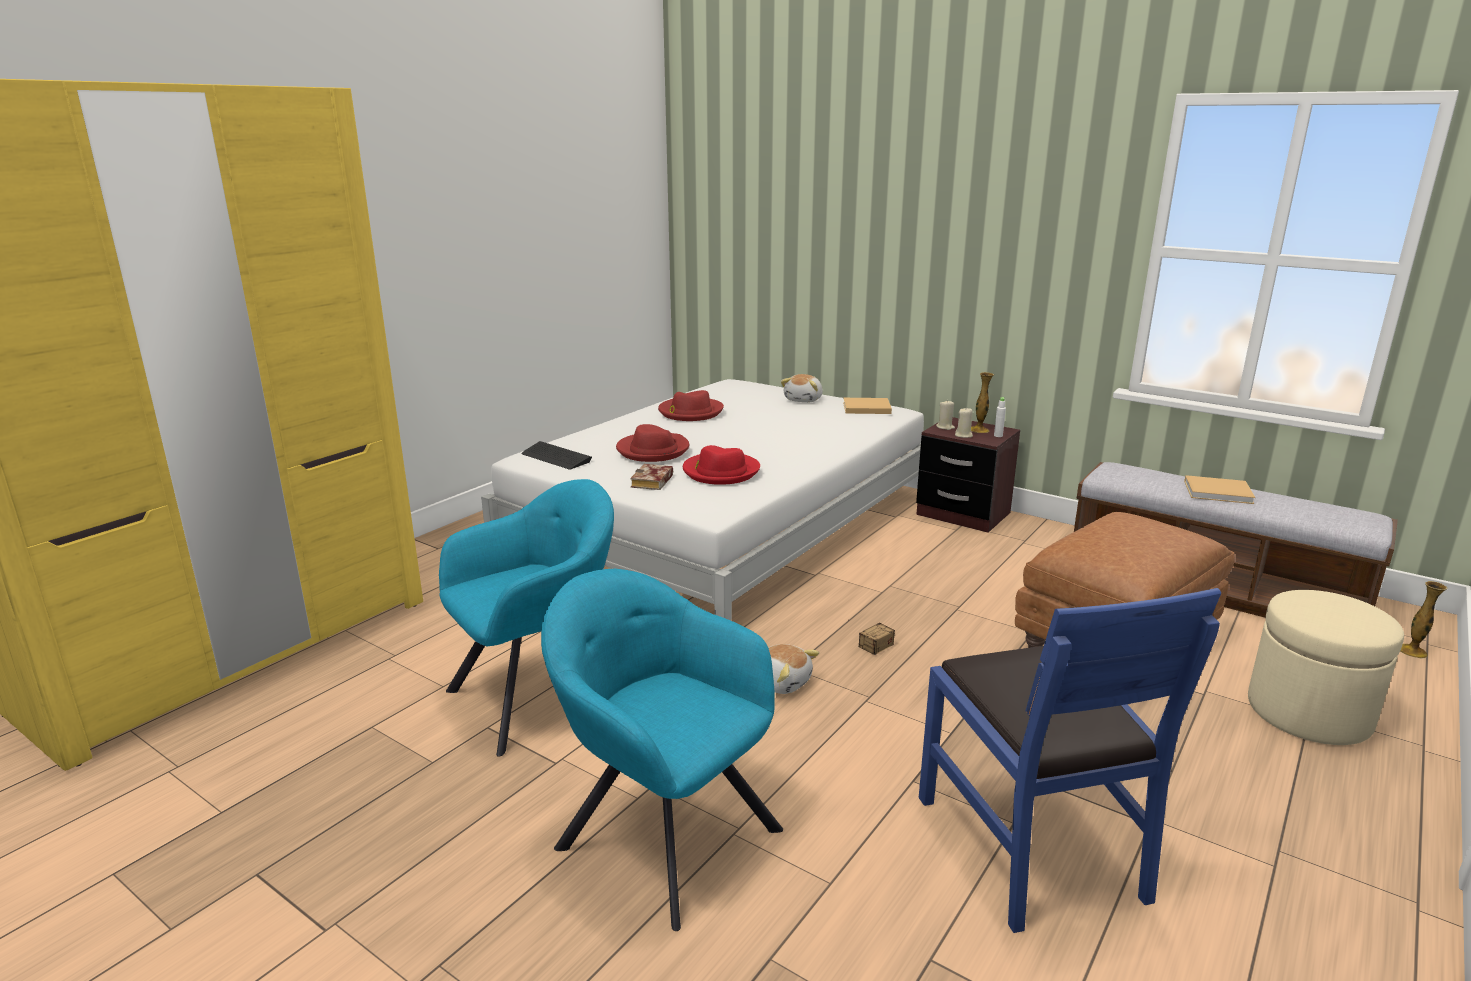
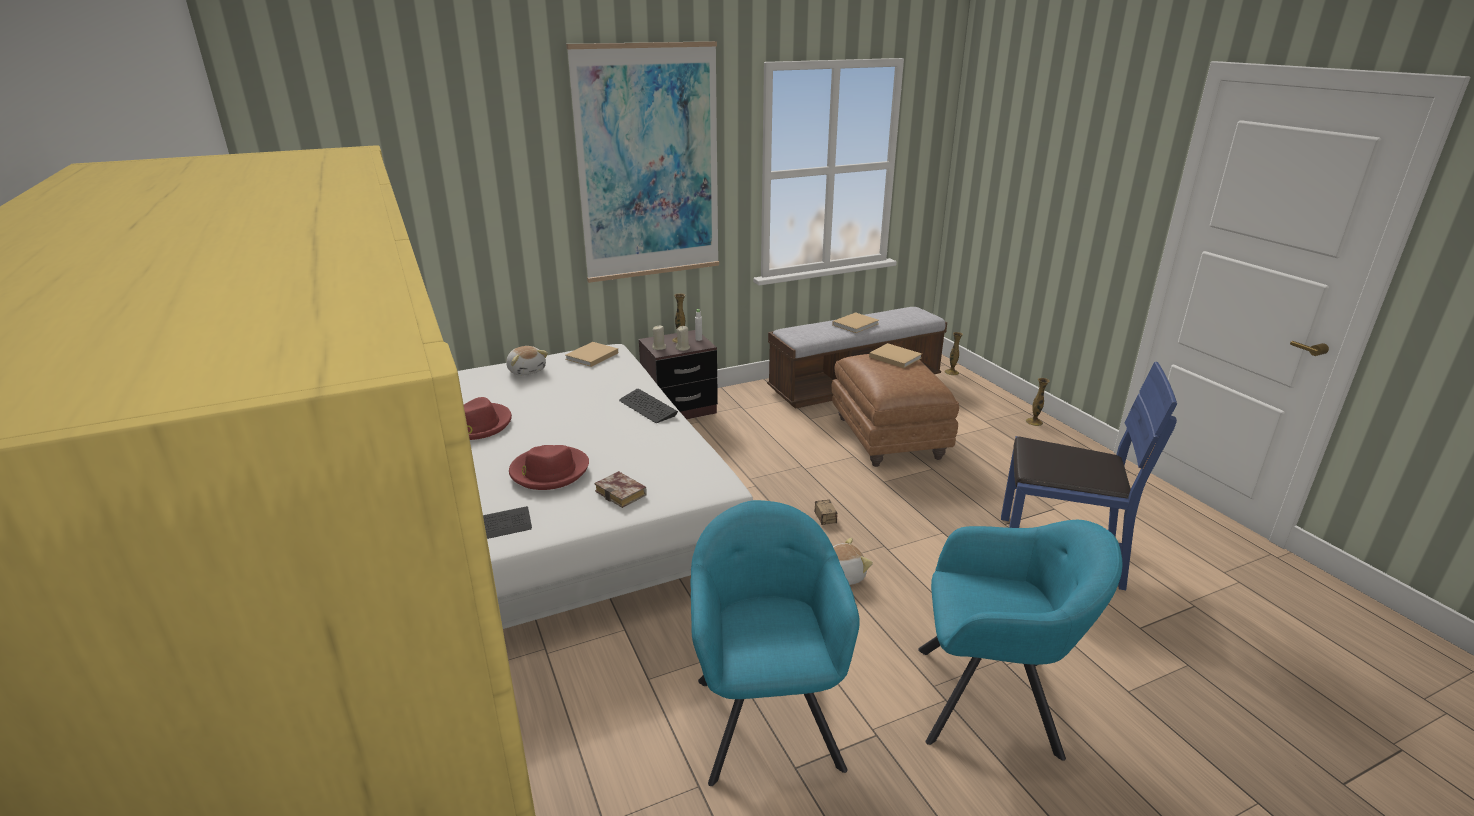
camera: 60 degrees left, 5 degrees up
(662, 834) = (994, 700): turquoise armchair -> turquoise armchair turned 150 degrees counterclockwise
(720, 472) = (640, 456): red hat -> none
(810, 452) = (647, 407): none -> keyboard
(995, 213) = (649, 164): none -> picture
(1161, 530) = (894, 357): none -> beige book
(1308, 712) = (985, 422): beige ottoman -> none
(1400, 760) = (1034, 422): none -> vase

